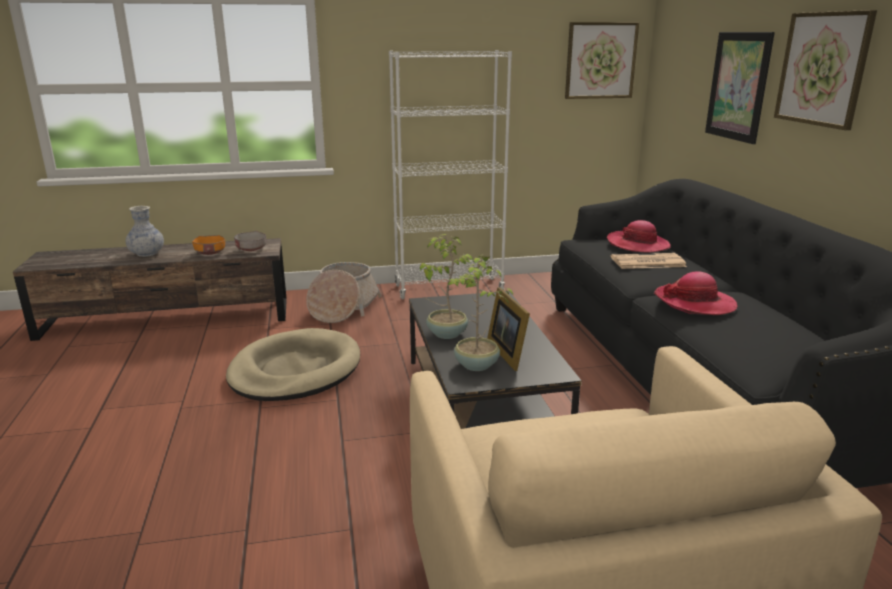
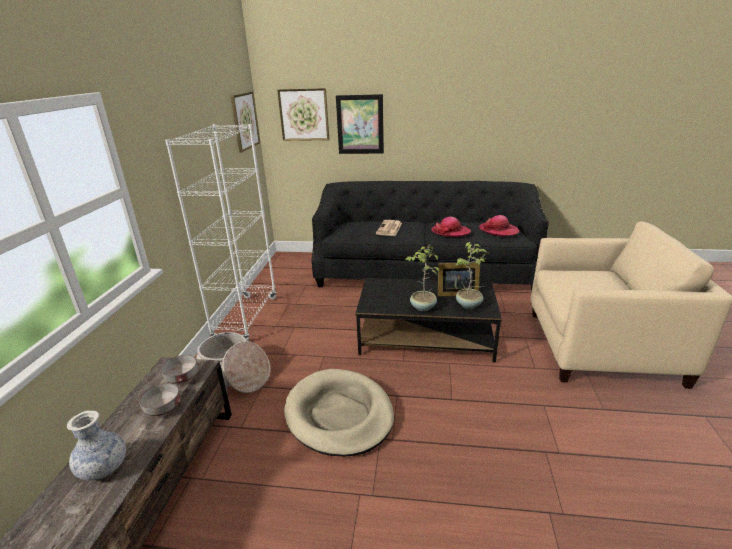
camera: 70 degrees left, 5 degrees up
(210, 253) = (163, 408): orange bowl -> grey bowl
(638, 244) = (360, 224): hat -> hat (498, 230)
(823, 69) = (422, 111): picture -> picture (304, 115)

